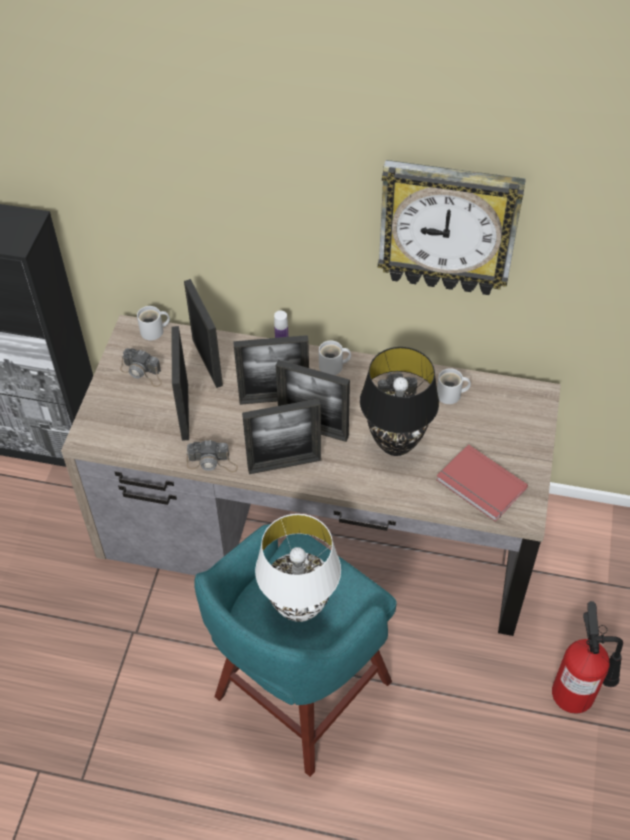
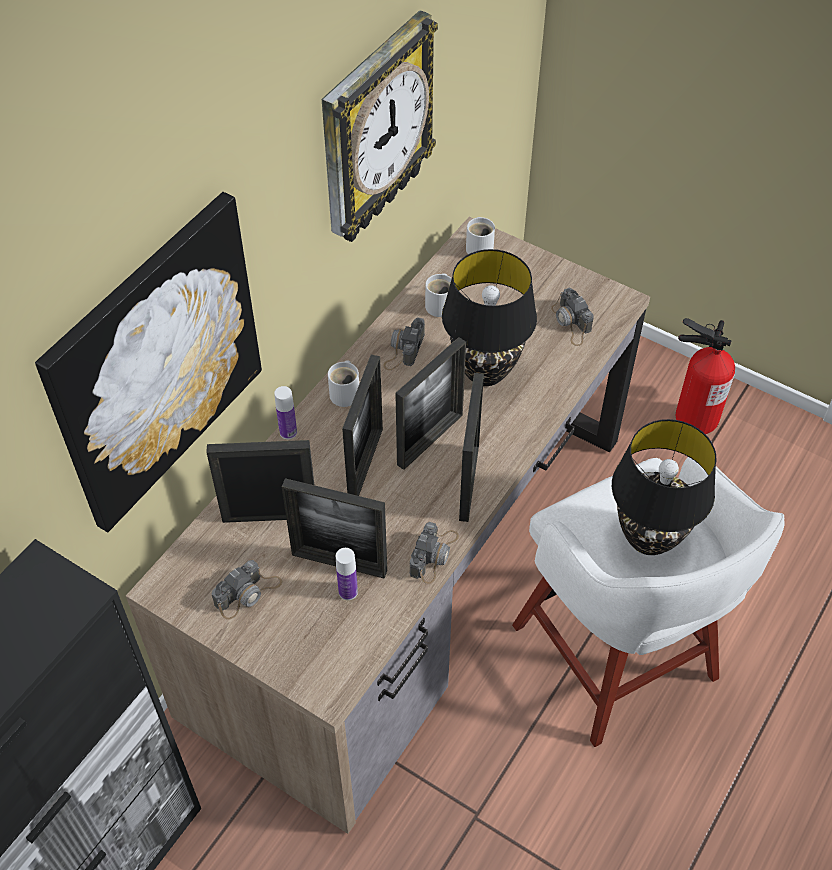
camera: 70 degrees left, 0 degrees up
(154, 331) = (182, 561): white mug -> white mug (480, 247)
(163, 424) = (348, 592): none -> bottle
(184, 203) = (156, 363): none -> picture
(298, 606) = (648, 539): white table lamp -> black table lamp
(298, 693) = (617, 657): turquoise stool -> white stool
(480, 486) = (571, 323): red book -> camera

